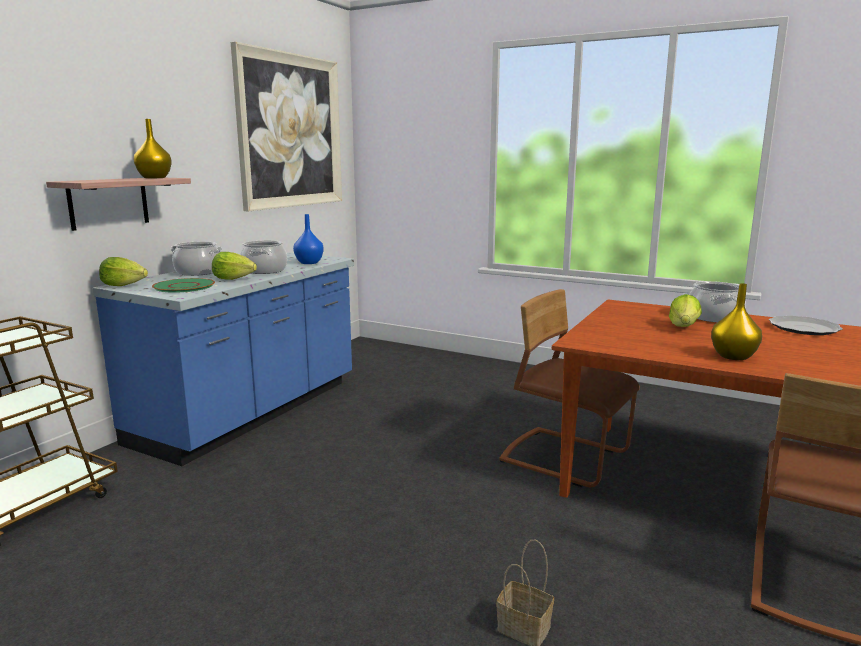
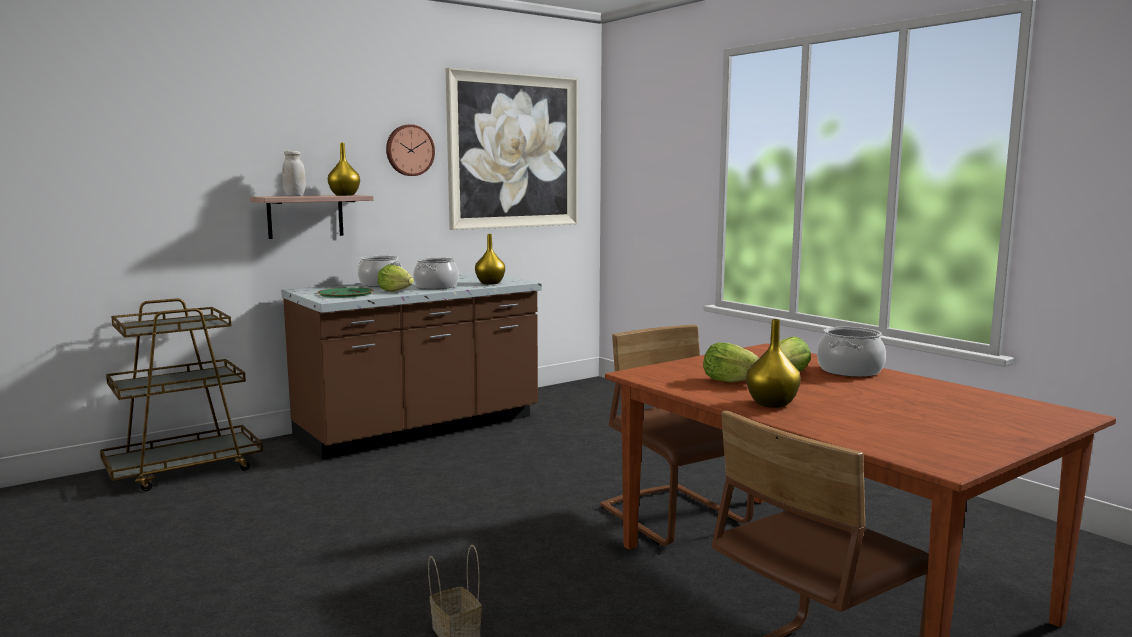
camera: 25 degrees right, 5 degrees down
(104, 180) = (294, 196): none -> white jar
(123, 285) = (304, 289): lettuce -> lettuce (730, 381)
(203, 129) = (409, 150): none -> wall clock
(250, 412) = (420, 428): blue counter -> brown counter
(308, 262) = (490, 283): blue vase -> yellow vase
(804, 328) = (938, 392): plate -> none

